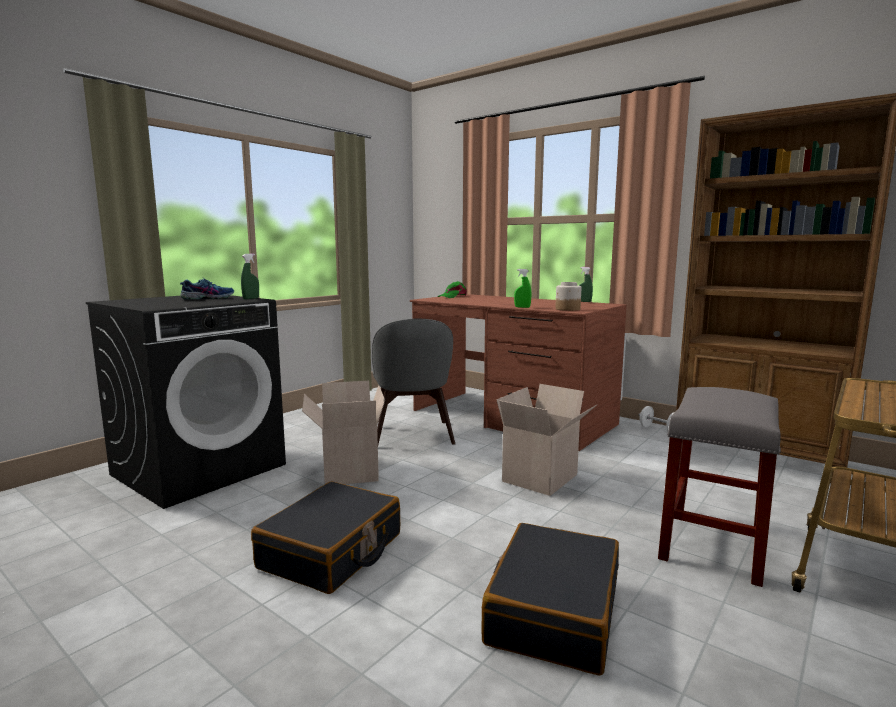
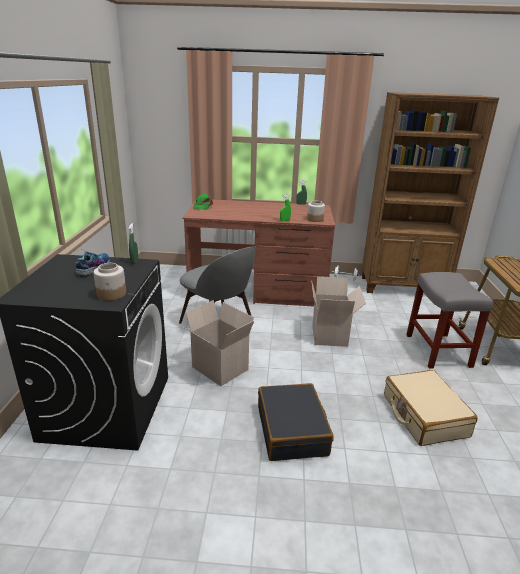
camera: 35 degrees left, 15 degrees up
(169, 305) = (112, 294): none -> jar
(553, 611) = (424, 415): black suitcase -> beige suitcase

